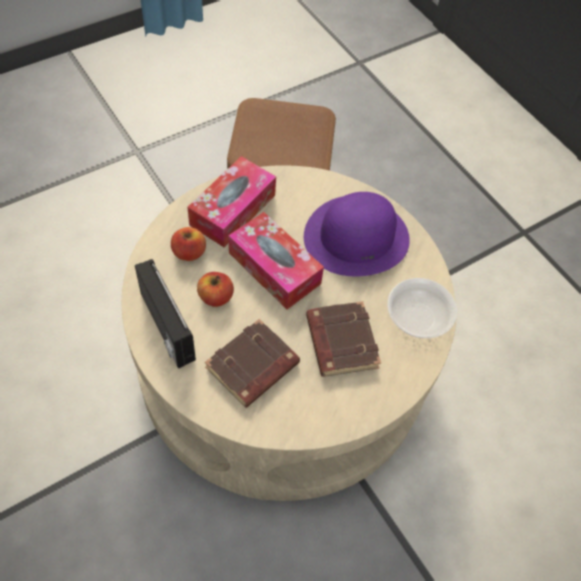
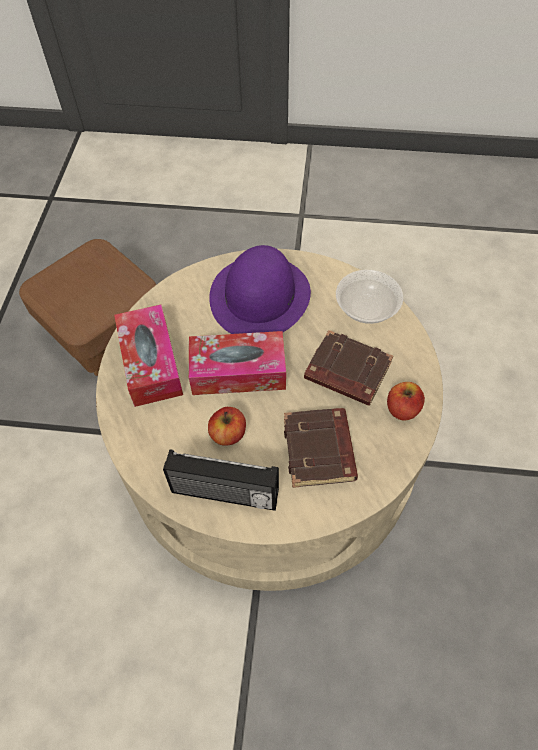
camera: 45 degrees left, 0 degrees up
(189, 252) = (163, 425): apple -> apple (402, 409)

